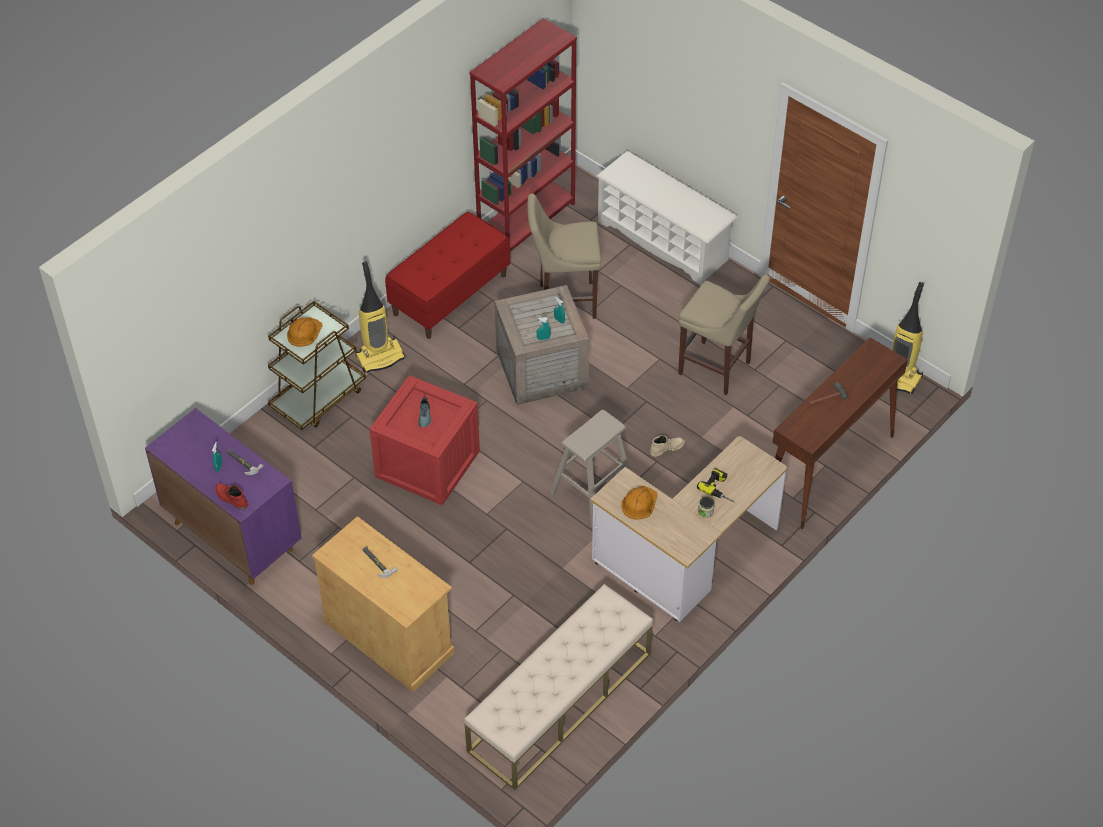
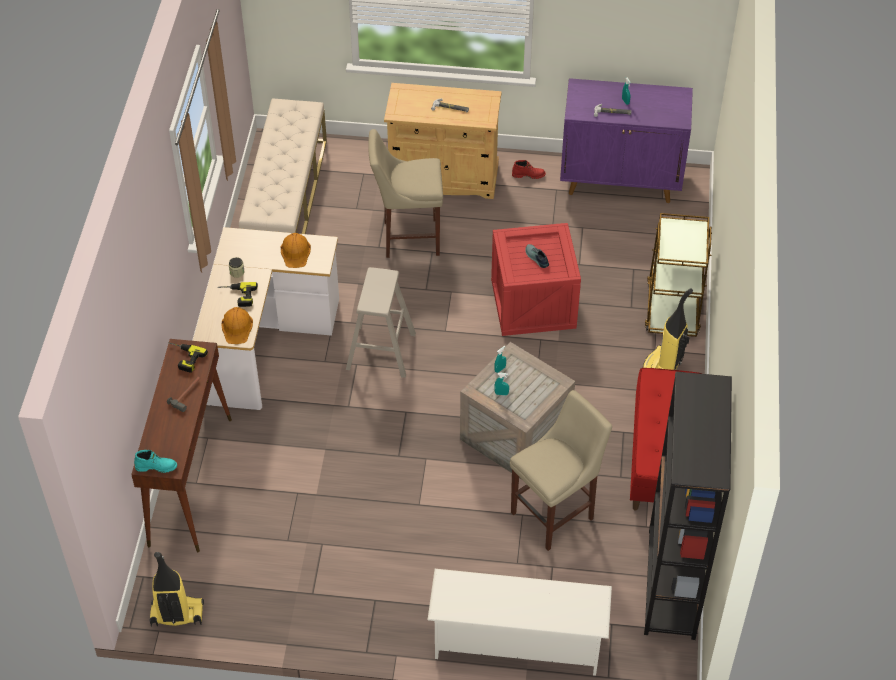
camera: 145 degrees right, 0 degrees up
(231, 499) = (592, 87): red boot -> red boot (528, 175)
(304, 332) = (687, 240): orange hard hat -> orange hard hat (237, 327)
(526, 220) = (671, 584): red bookcase -> black bookcase
(666, 448) = (348, 422): beige boot -> none
(717, 369) = (357, 523): beige stool -> beige stool (407, 238)
(810, 430) = (183, 358): none -> power drill
(884, 355) = (156, 466): none -> turquoise boot

